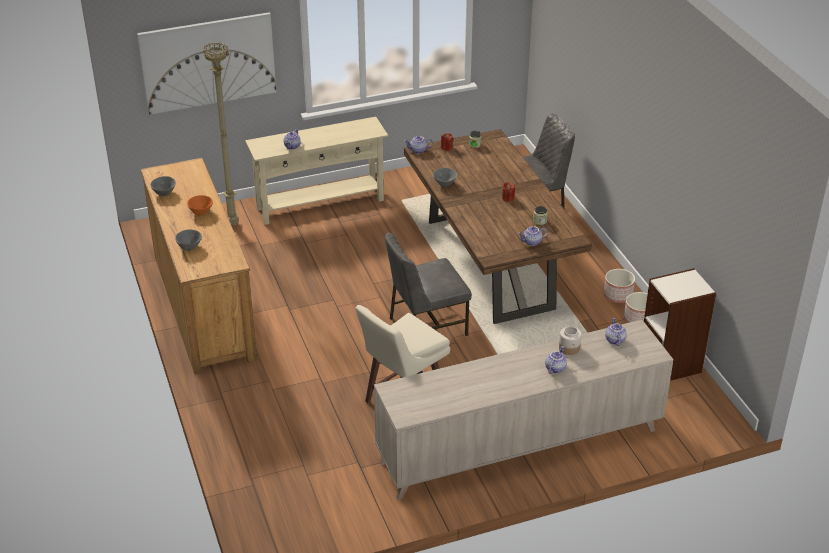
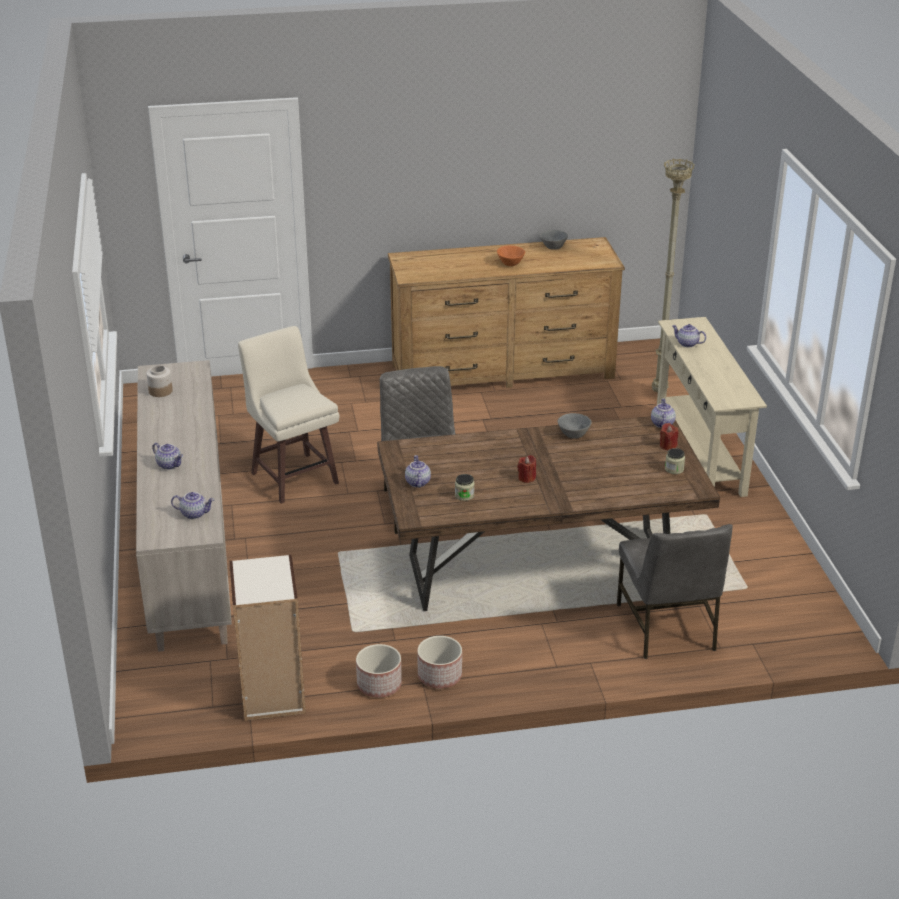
camera: 100 degrees right, 5 degrees down
(190, 247) = (446, 257): grey bowl -> none
(208, 62) = (727, 204): picture -> none
(569, 348) = (198, 480): jar -> jar (160, 391)

